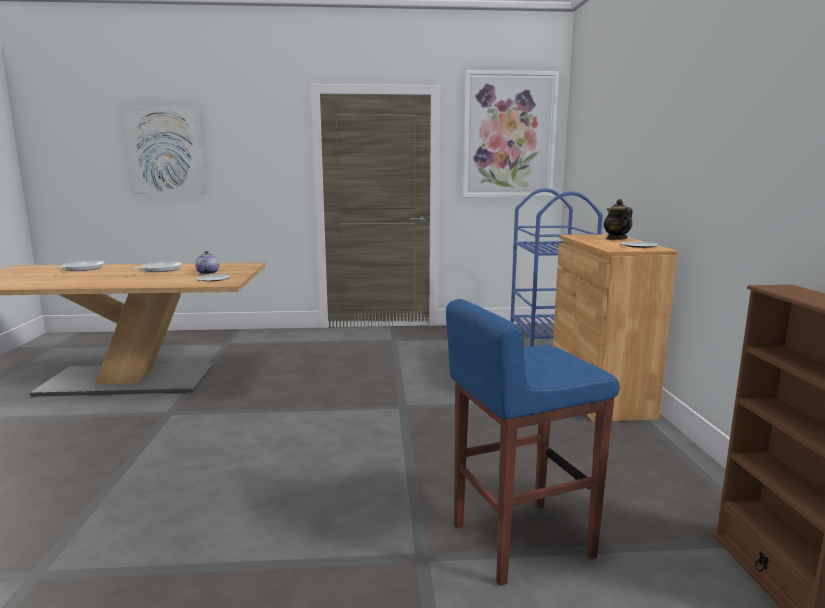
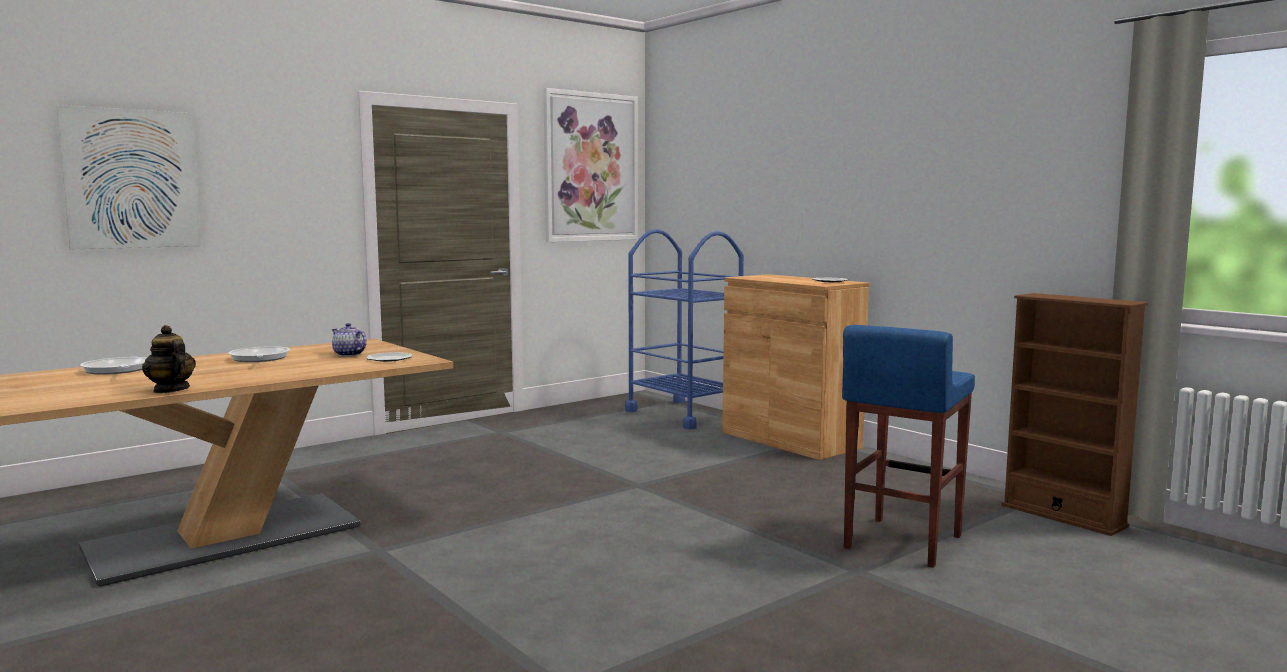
camera: 35 degrees left, 5 degrees down
(616, 239) = (788, 277): teapot -> teapot (170, 390)

